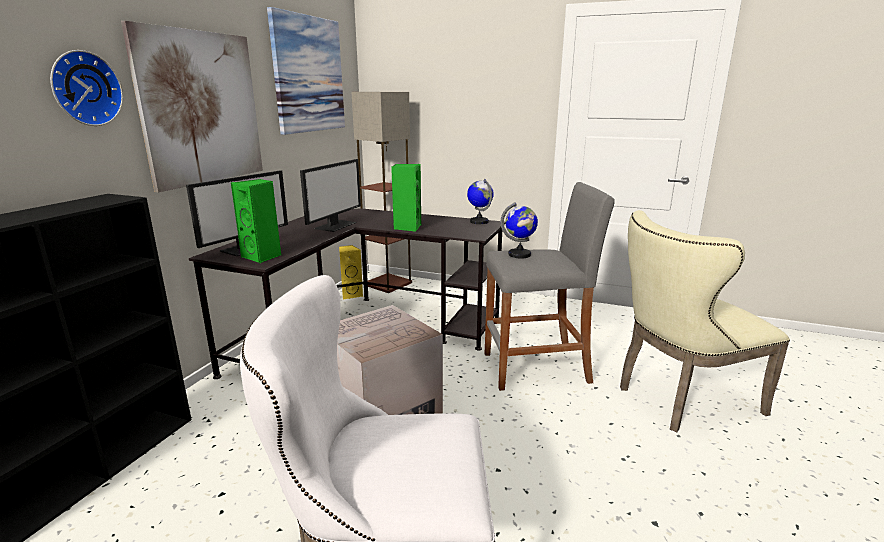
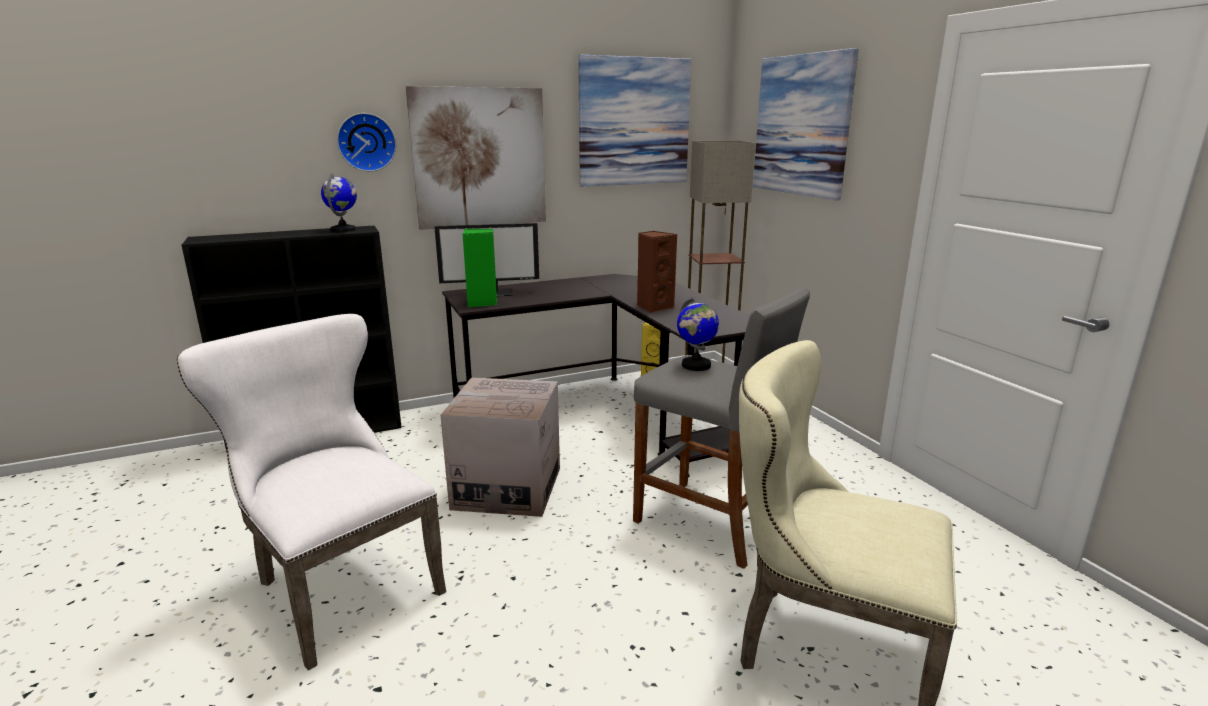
camera: 45 degrees right, 0 degrees up
(335, 225) = (598, 290): monitor -> none
(407, 227) = (654, 307): green speaker -> brown speaker
(444, 78) = (802, 125): none -> picture
(479, 221) = (744, 319): globe -> globe (343, 230)

